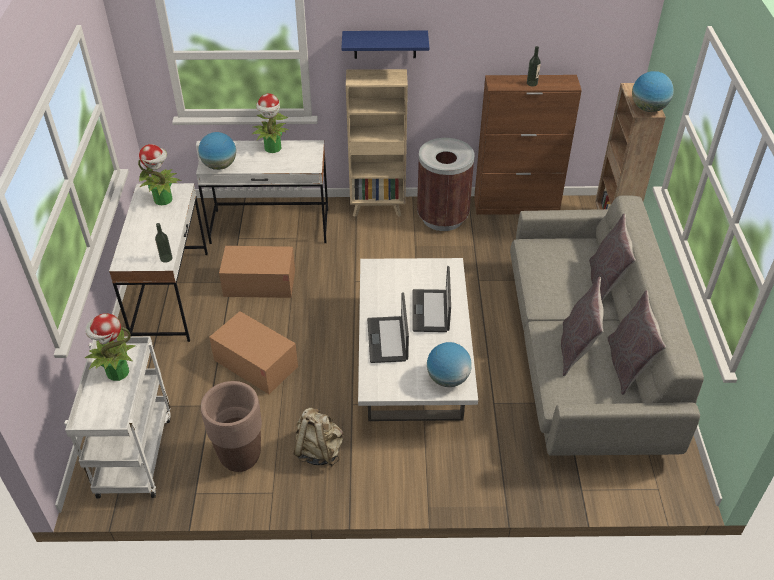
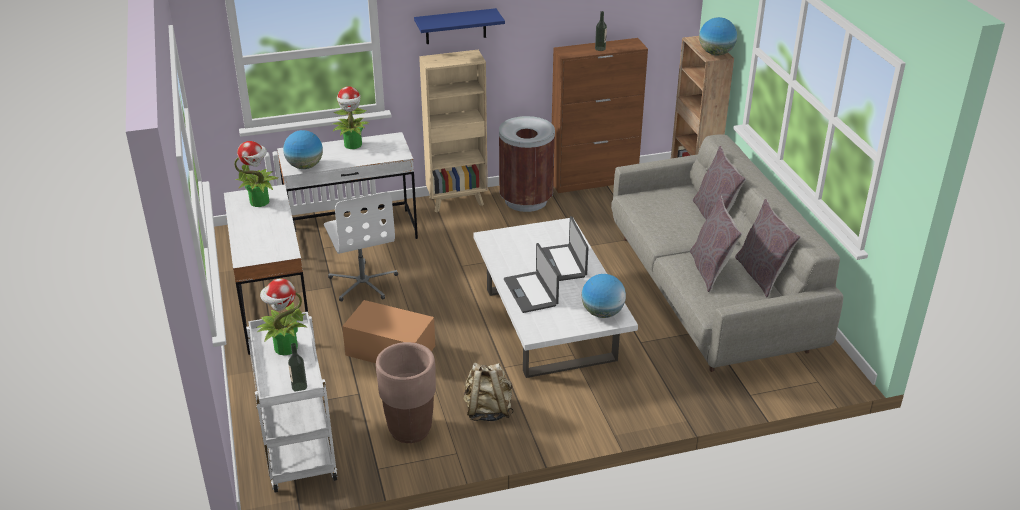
camera: 15 degrees left, 10 degrees down
(166, 258) = (288, 249): bottle -> bottle (299, 387)
(259, 283) = (363, 282): cardboard box -> white office chair

